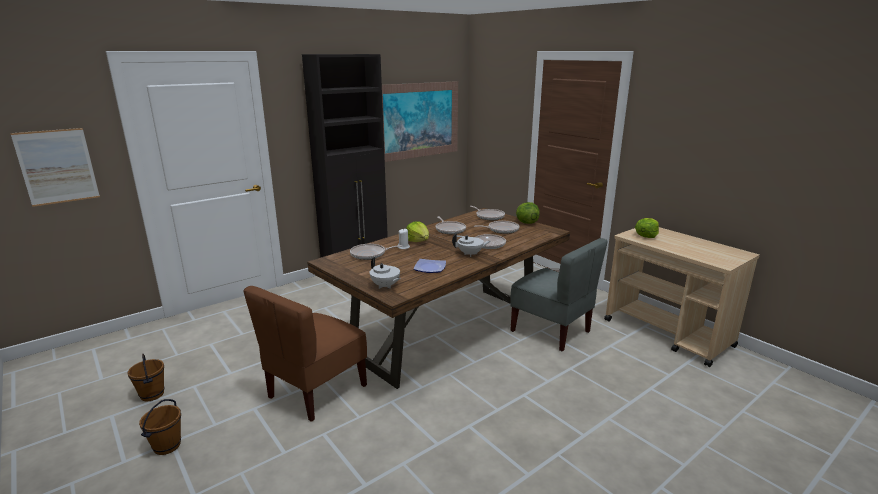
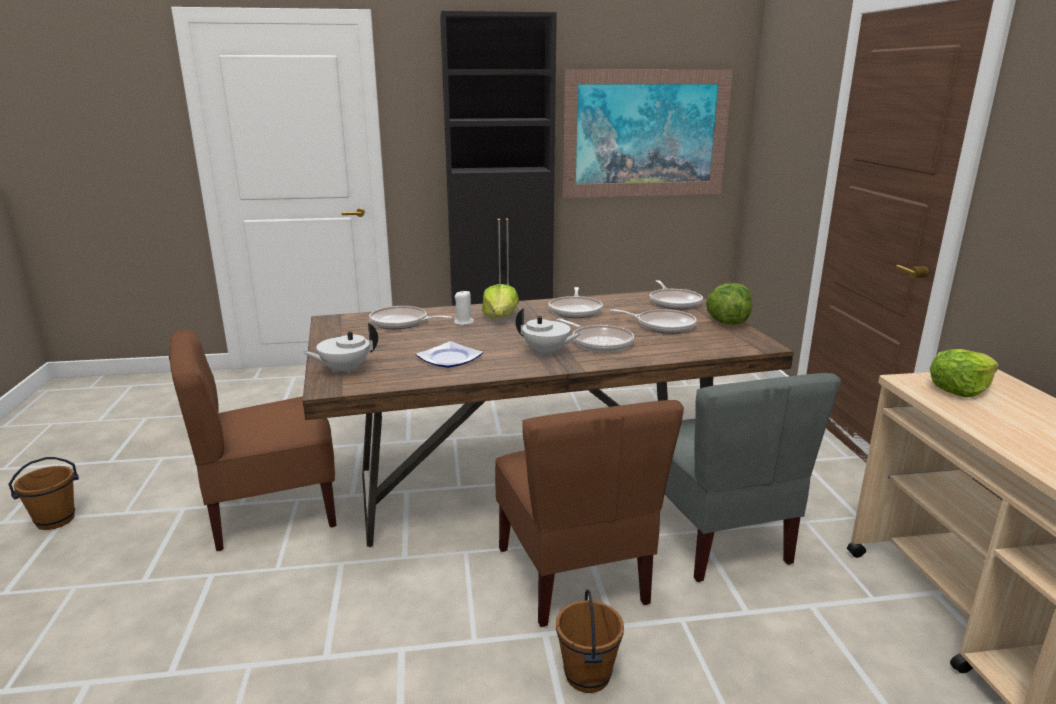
camera: 30 degrees right, 0 degrees up
(57, 166) = (112, 153): picture -> none
(152, 394) = (116, 454): brown bucket -> brown bucket (588, 675)
(385, 286) = (344, 370): white teapot -> white teapot turned 75 degrees clockwise
(510, 366) = (574, 575): none -> brown chair

